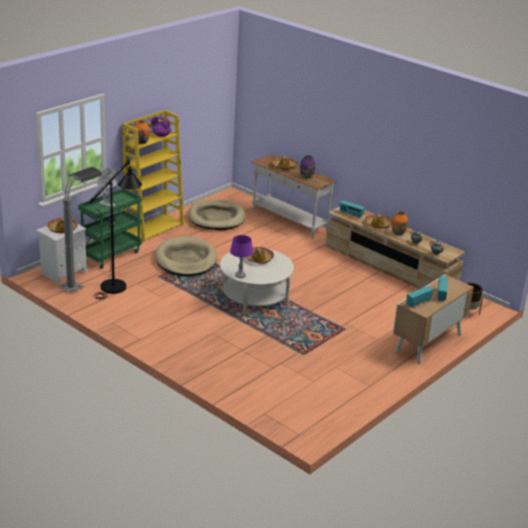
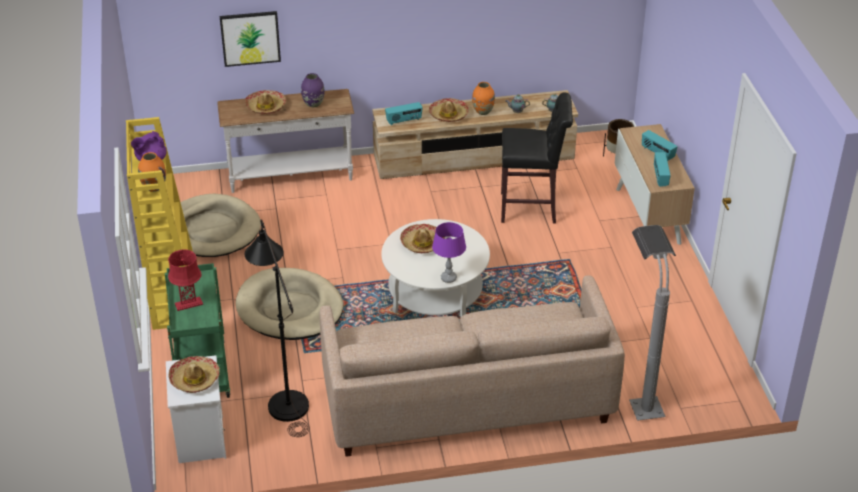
camera: 50 degrees left, 10 degrees up
(81, 283) = (247, 434): grey floor lamp -> grey floor lamp (640, 396)
(107, 204) = (188, 304): grey table lamp -> red table lamp
(181, 337) = (467, 400): none -> beige sofa
(293, 121) = (250, 38): none -> picture
(373, 301) = (532, 208): none -> black stool

